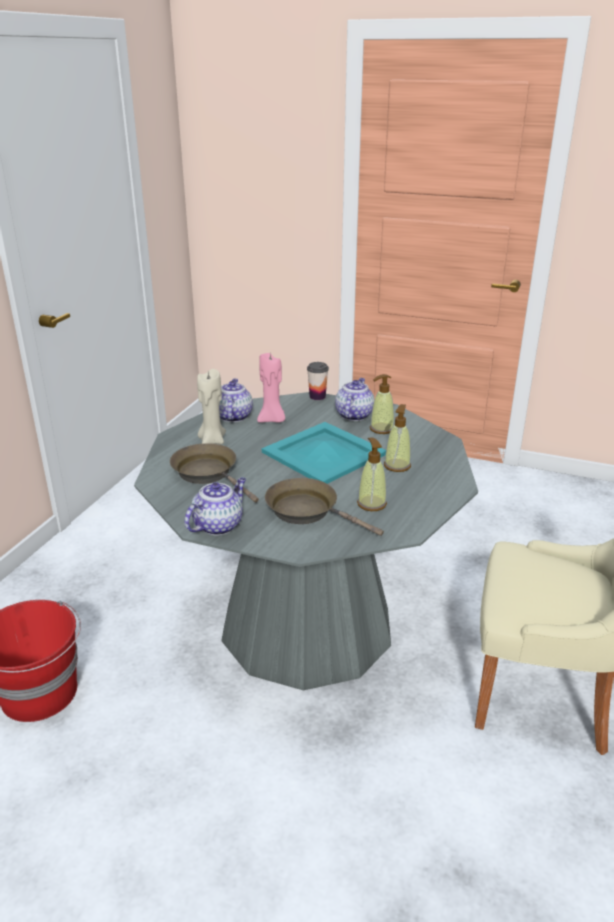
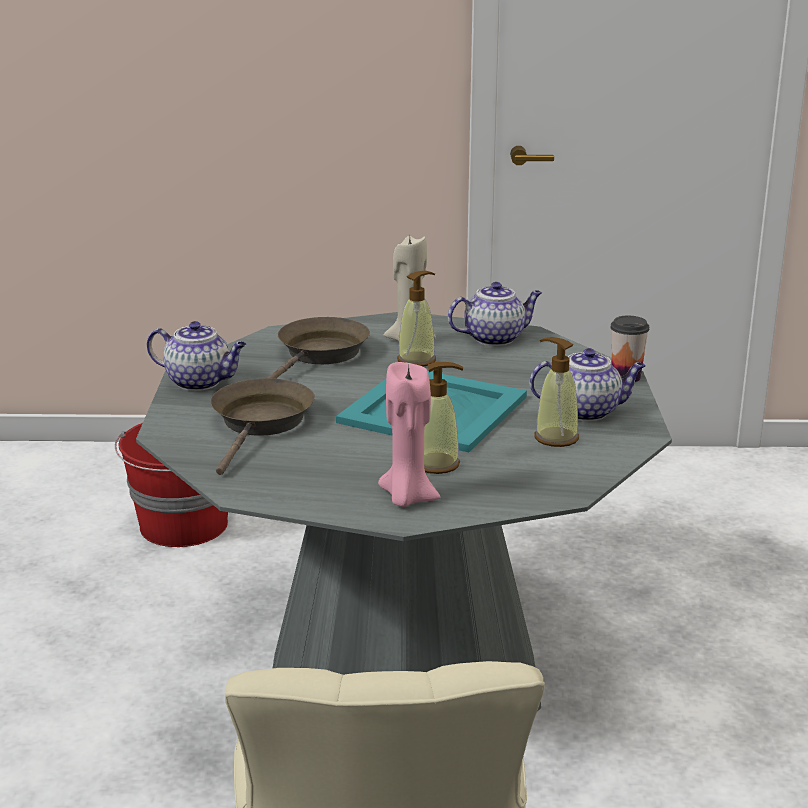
camera: 70 degrees right, 5 degrees down
(272, 420) = (508, 362): pink candle -> pink candle (407, 498)
(371, 503) = (306, 460): soap dispenser -> soap dispenser (417, 360)

